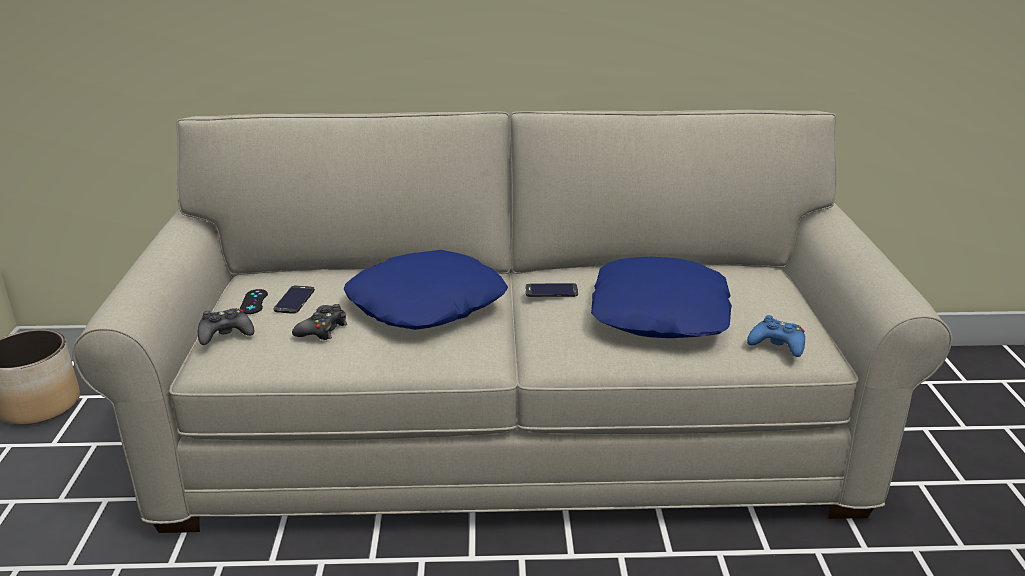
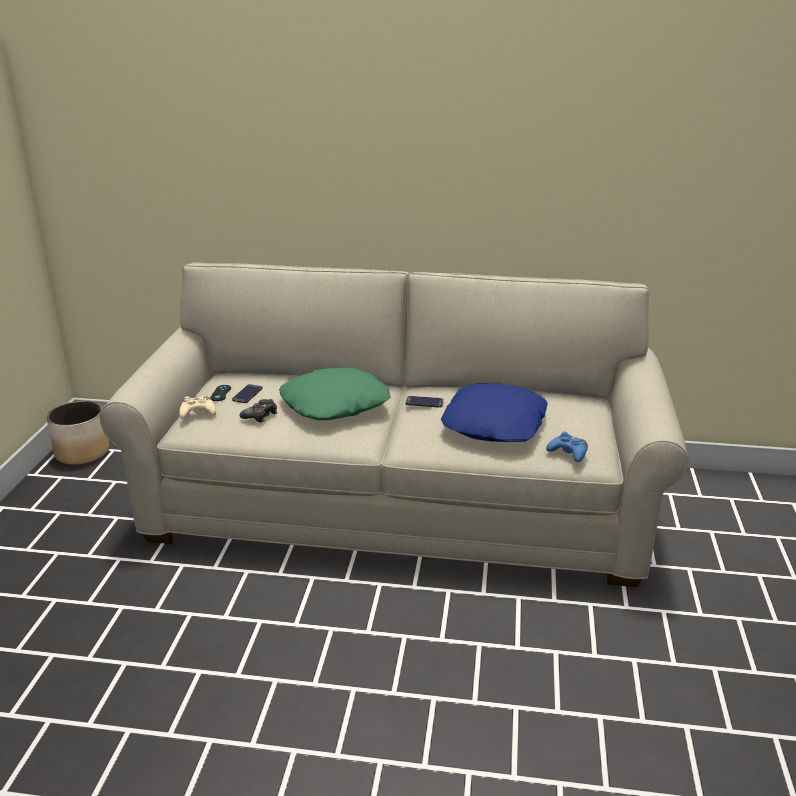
camera: 10 degrees right, 0 degrees up
(225, 333) = (198, 412): black game controller -> beige game controller
(426, 303) = (334, 403): blue pillow -> green pillow

